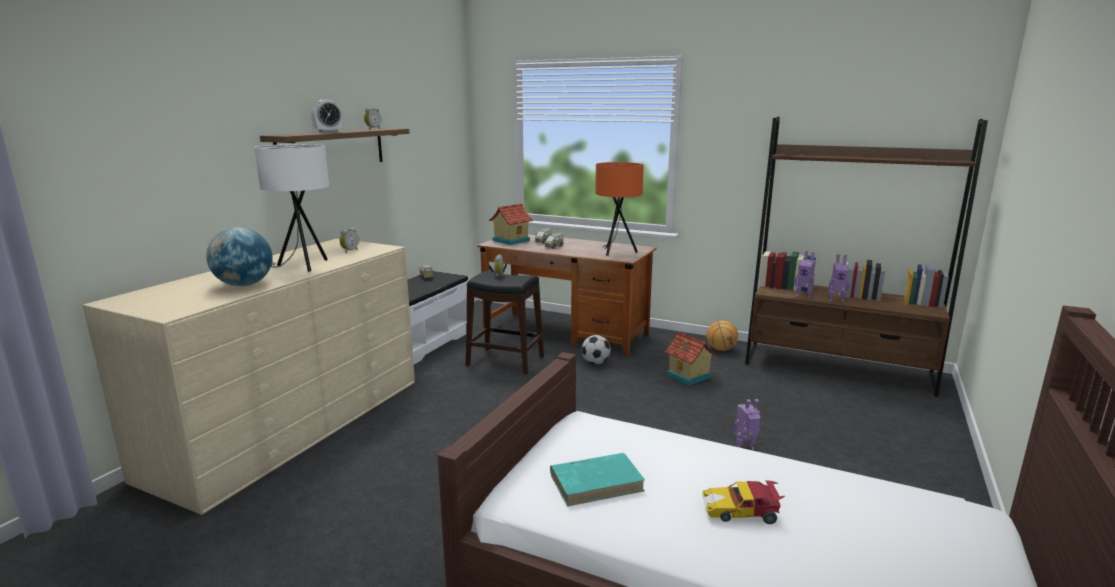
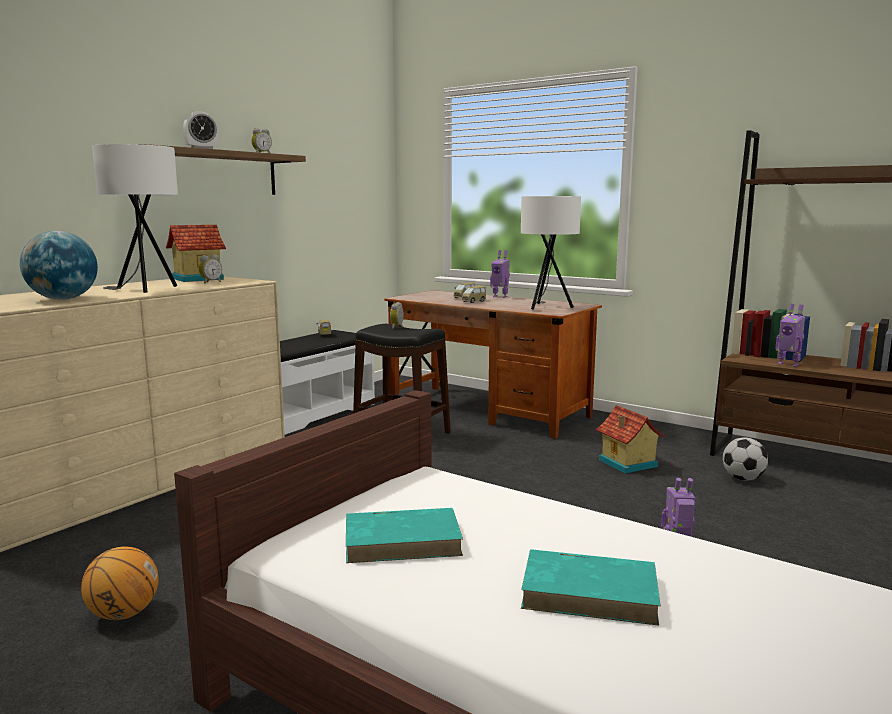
camera: 10 degrees right, 5 degrees down
(510, 240) = (426, 296): toy house -> toy house (197, 278)
(596, 363) = (512, 443): football -> football (743, 478)
(616, 252) = (547, 307): orange table lamp -> white table lamp
(720, 349) = (681, 438): basketball -> basketball (123, 614)
(742, 512) = (591, 592): toy car -> turquoise book
(836, 300) = (833, 369): toy robot -> toy robot (500, 296)

